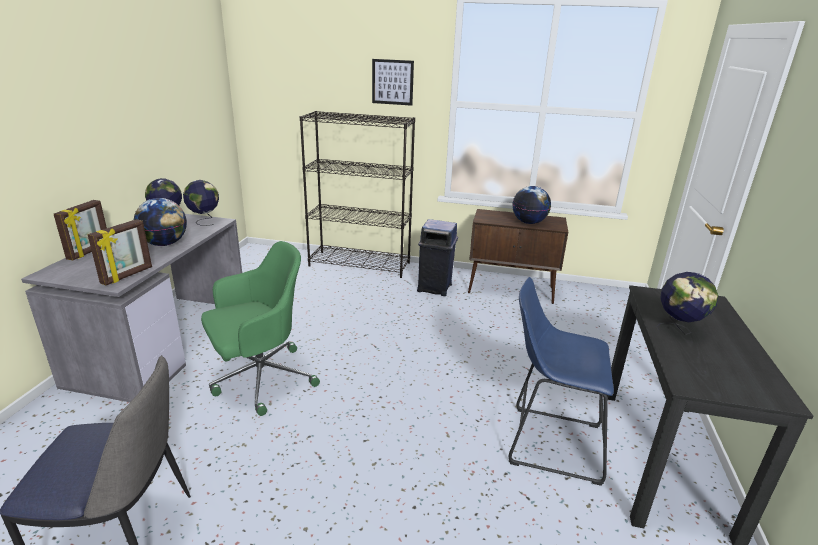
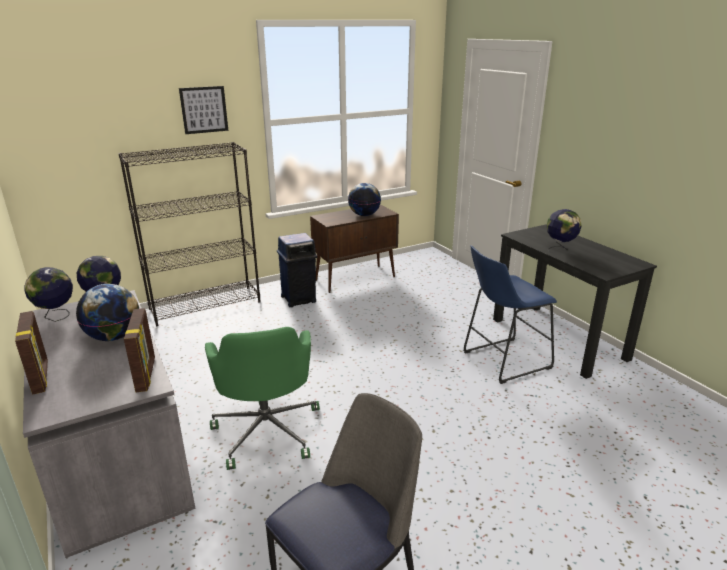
camera: 40 degrees left, 0 degrees up
(260, 379) = (267, 430): green office chair -> green office chair turned 150 degrees clockwise

